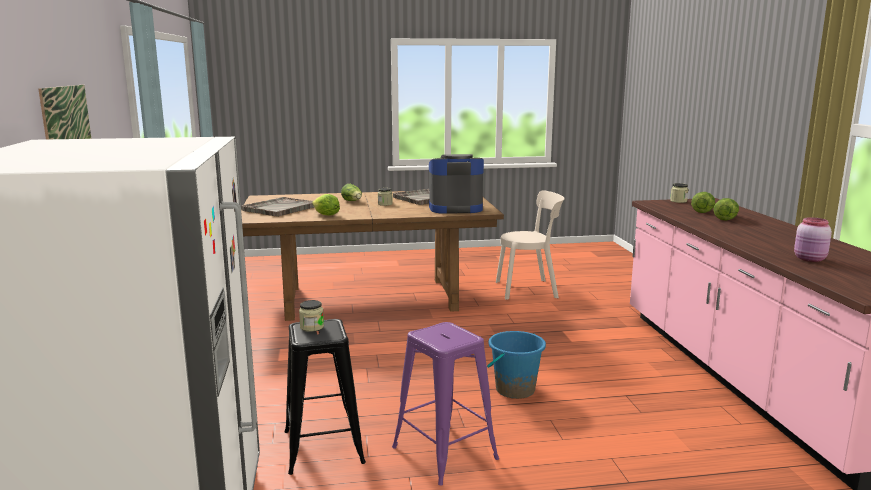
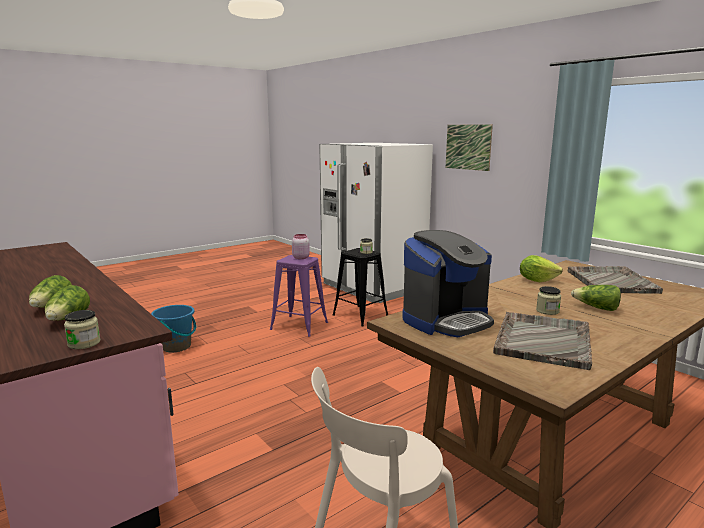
camera: 150 degrees right, 0 degrees up
(515, 389) = (284, 366): blue bucket -> blue bucket (176, 346)
(810, 259) = (45, 263): pink jar -> pink jar (300, 257)

